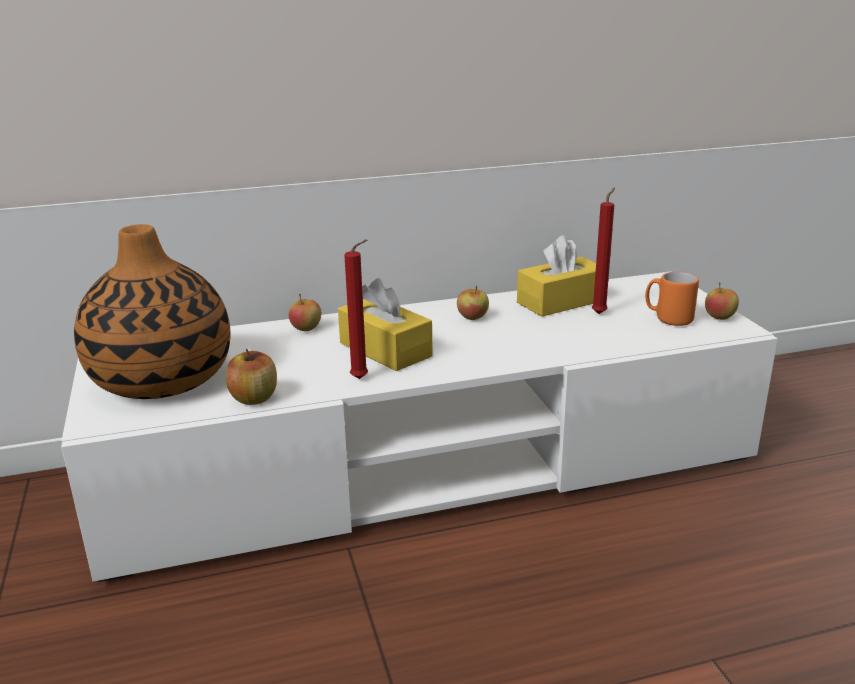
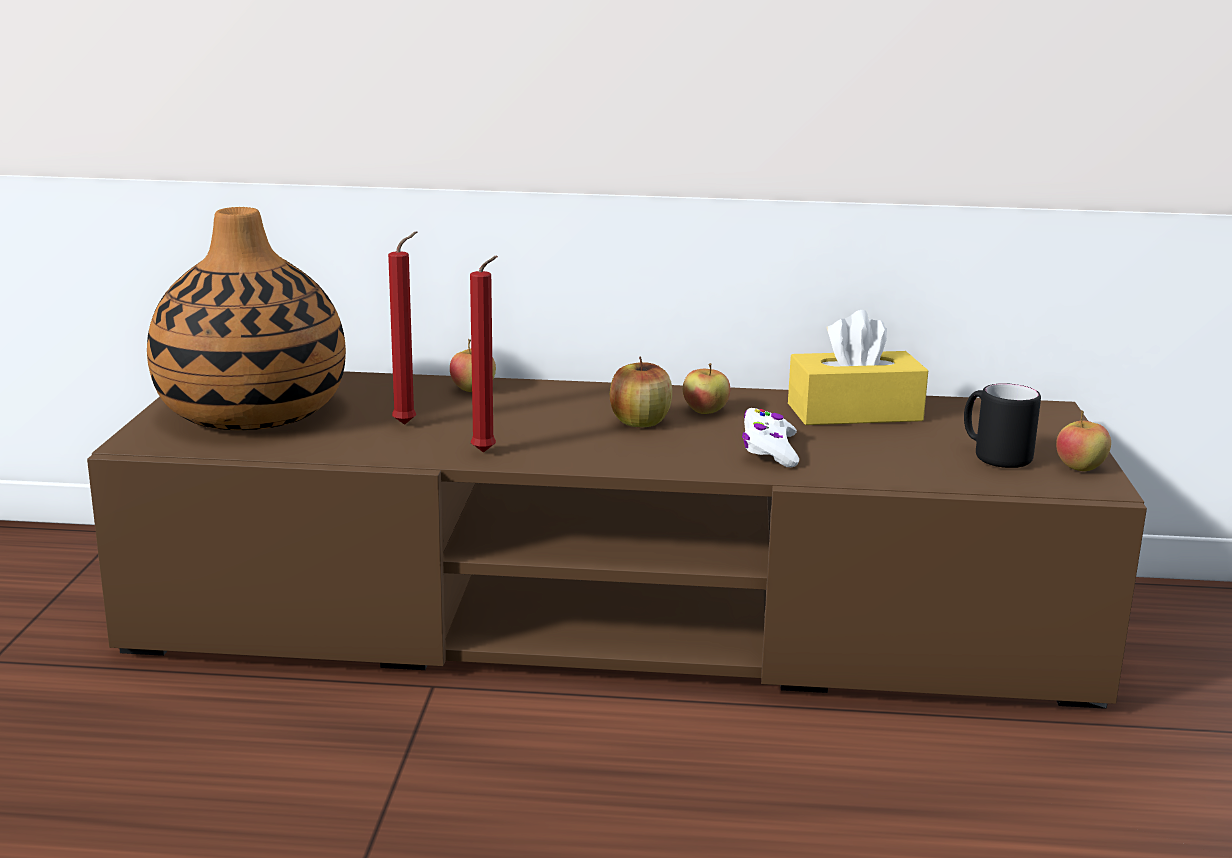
camera: 20 degrees right, 5 degrees down
(254, 398) = (336, 450): apple -> apple (640, 422)
(385, 349) = (549, 427): yellow tissue box -> none
(429, 466) = (612, 618): white tv stand -> brown tv stand
(538, 339) = (769, 450): none -> white game controller
(600, 313) = (898, 434): red candle -> red candle (408, 424)
(668, 319) = (994, 457): orange mug -> black mug

